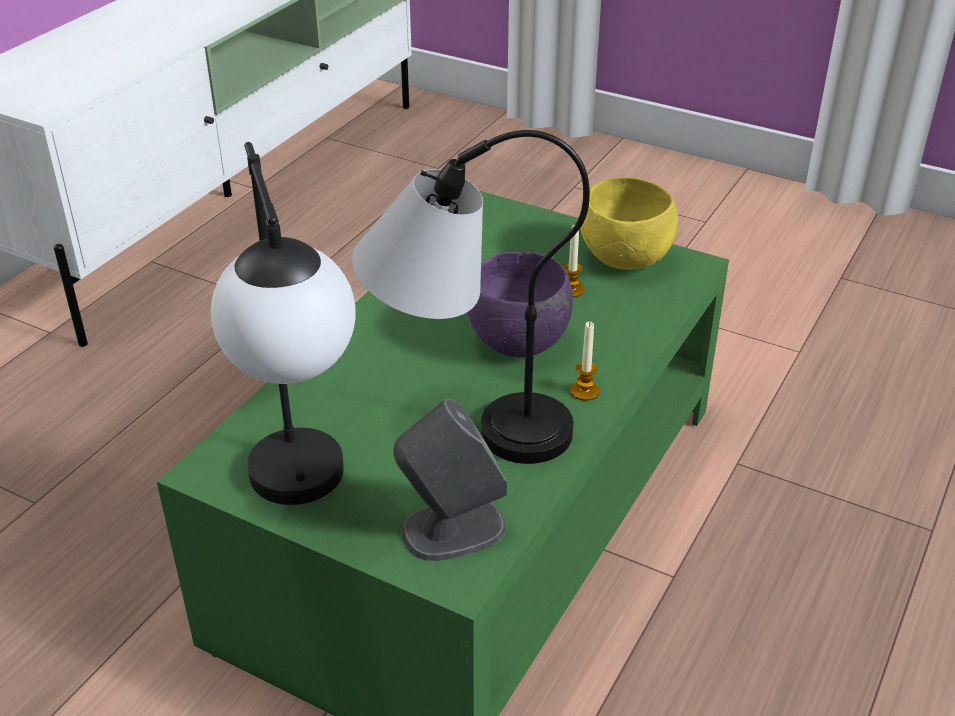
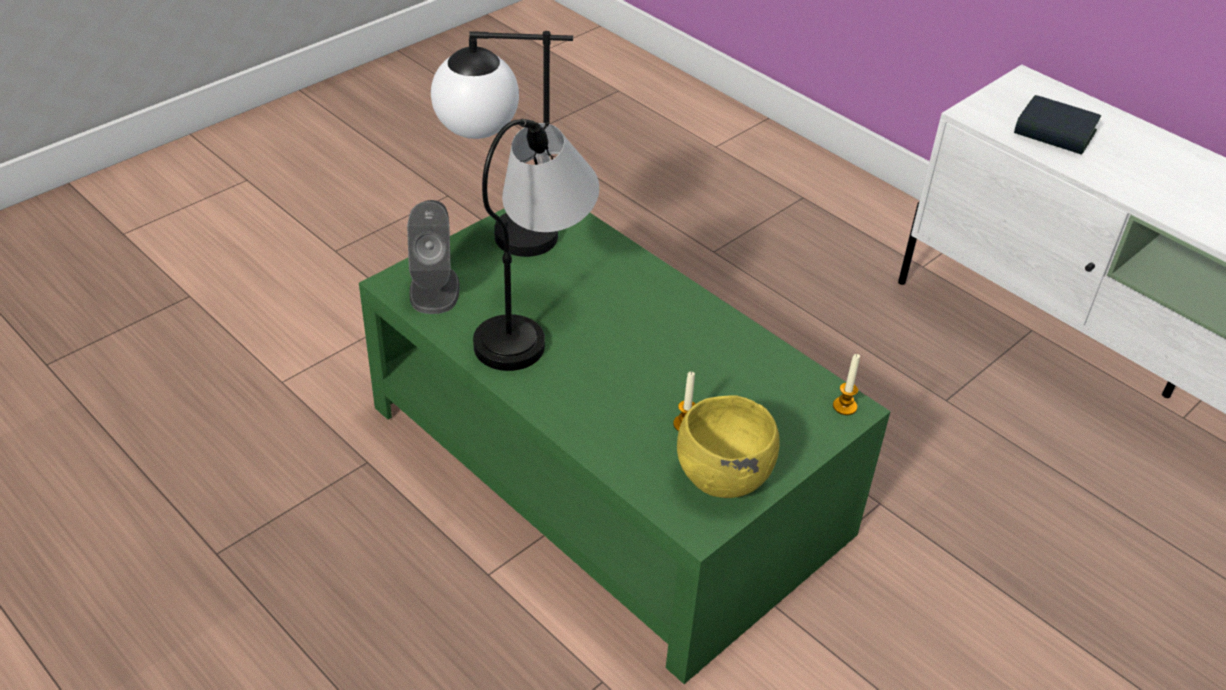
camera: 105 degrees right, 5 degrees up
(77, 70) = (1054, 133): none -> book
(517, 343) = (620, 369): purple bowl -> none
(584, 391) = (540, 390): candle -> candle (844, 406)

